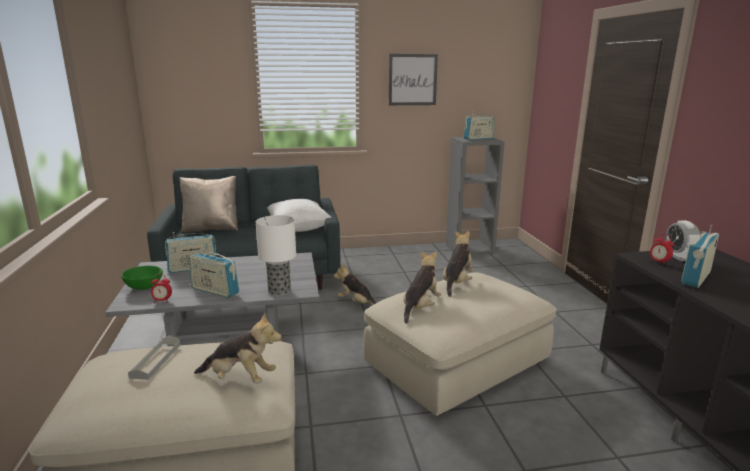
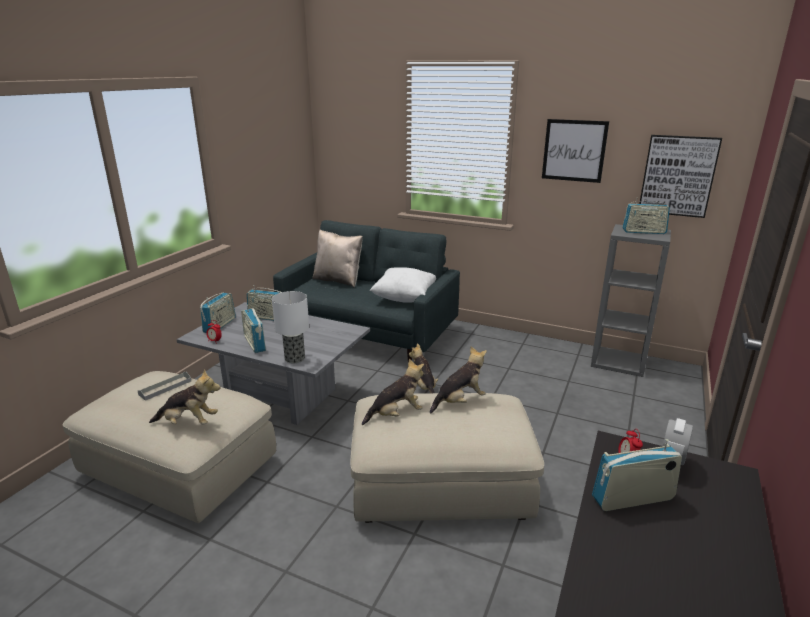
camera: 35 degrees right, 5 degrees up
(144, 287) = (220, 325): green bowl -> radio
(240, 378) = (188, 422): plush toy -> plush toy turned 45 degrees counterclockwise
(488, 94) = (678, 176): none -> picture

